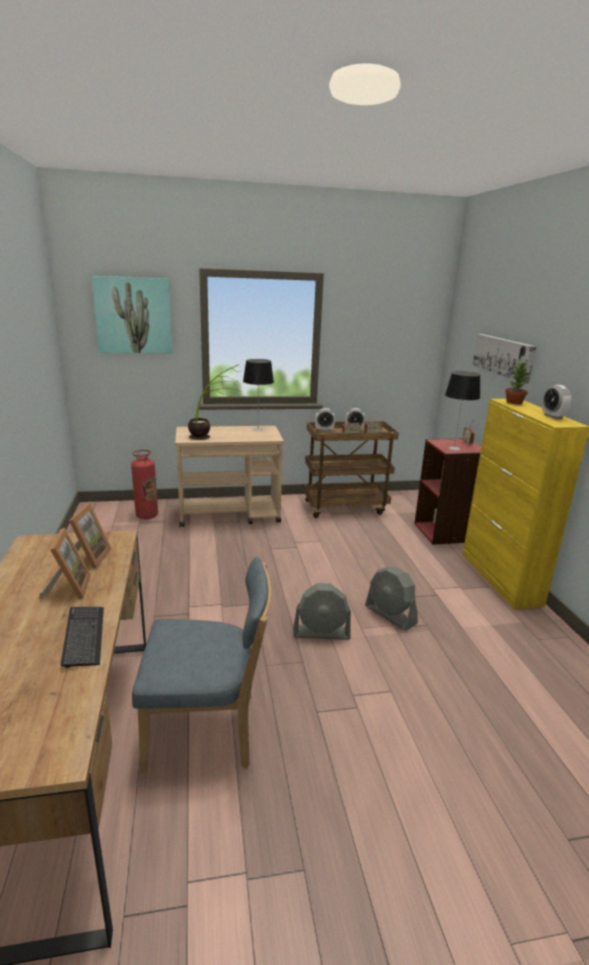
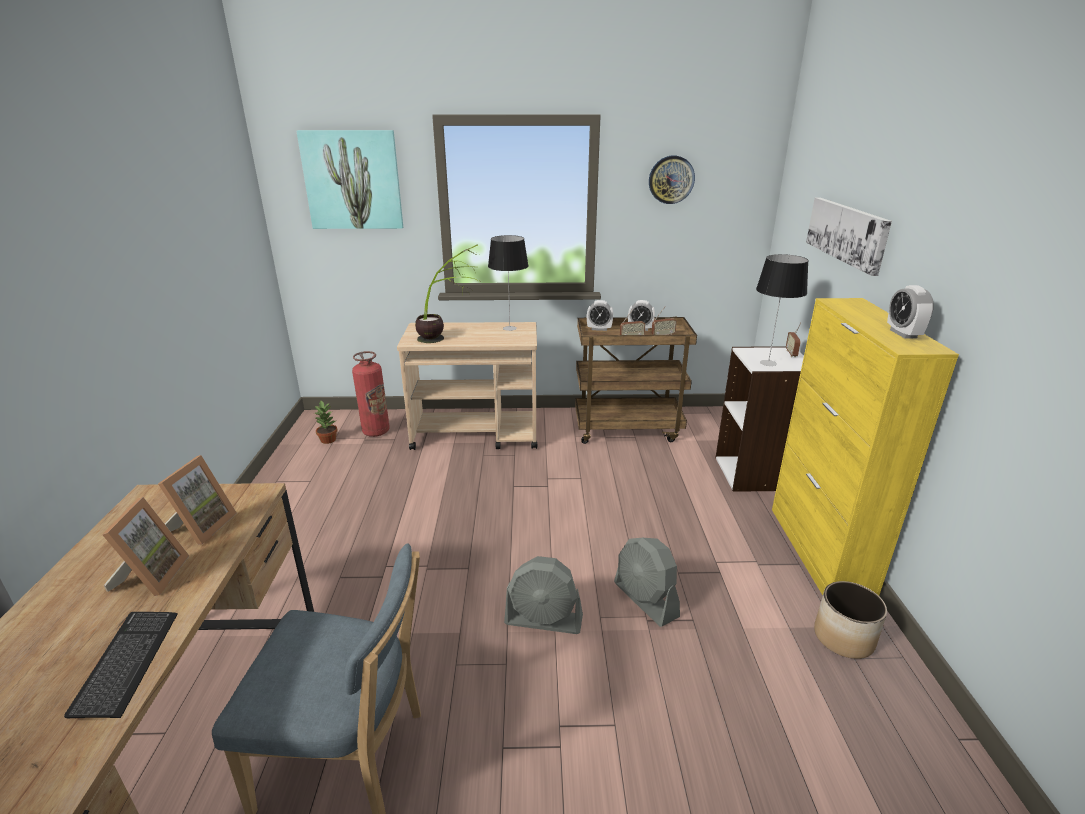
camera: 10 degrees right, 5 degrees up
(373, 321) = (671, 179): none -> wall clock
(444, 532) = (754, 473): red bookcase -> white bookcase
(514, 402) = (851, 305): potted plant -> potted plant (328, 440)
(528, 628) = (843, 638): none -> planter

